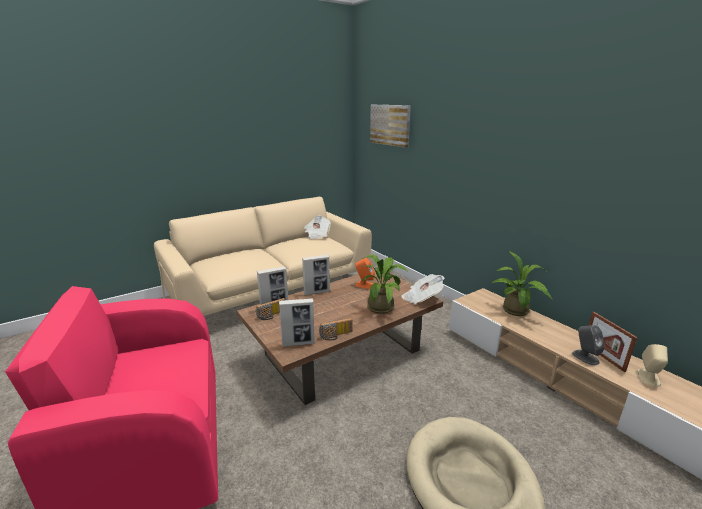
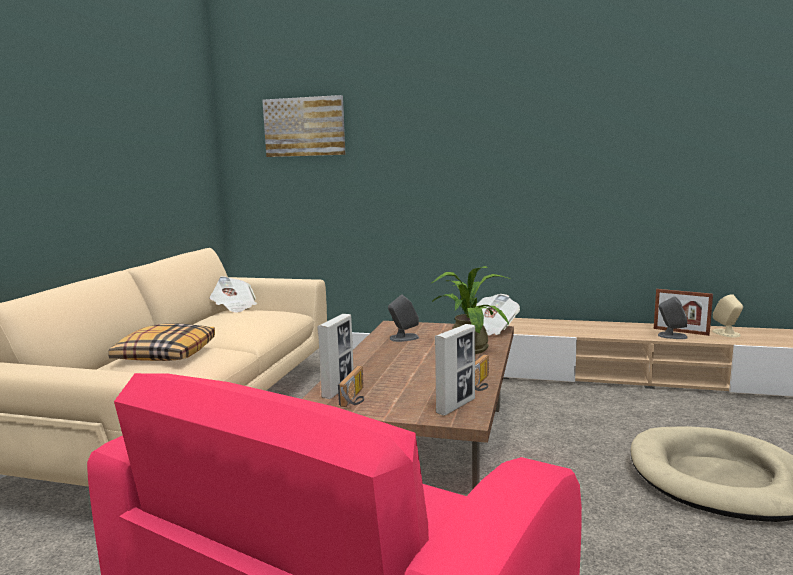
camera: 40 degrees left, 10 degrees down
(243, 257) = (165, 354): none -> pillow
(317, 292) = (361, 360): picture frame -> none
(364, 285) = (403, 338): orange speaker -> grey speaker
(516, 312) = (568, 325): potted plant -> none

